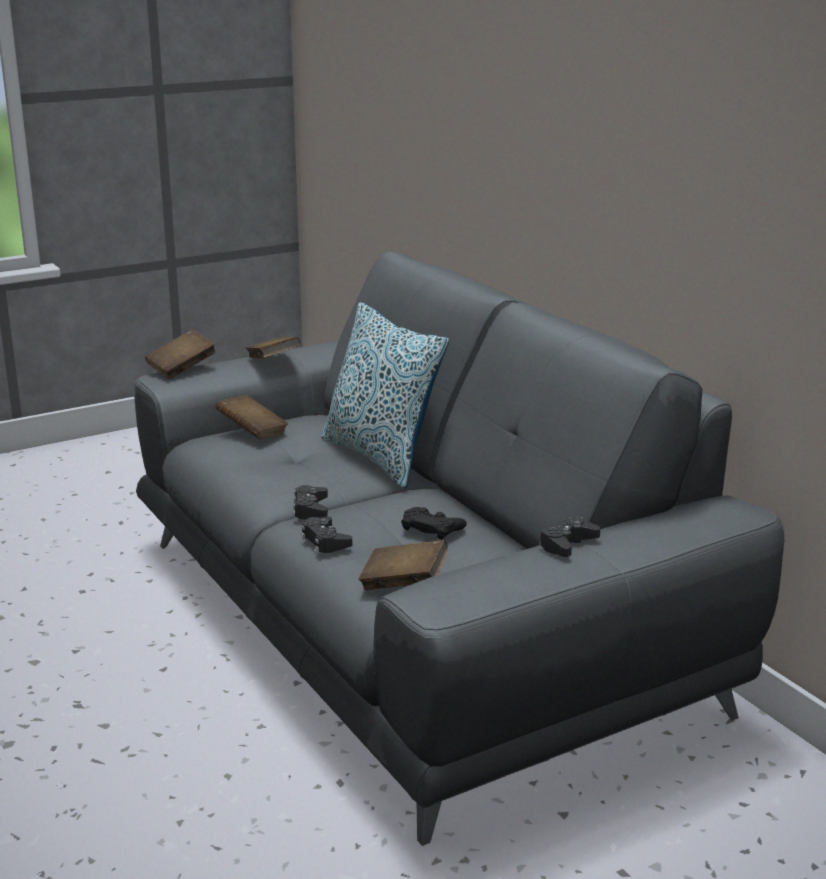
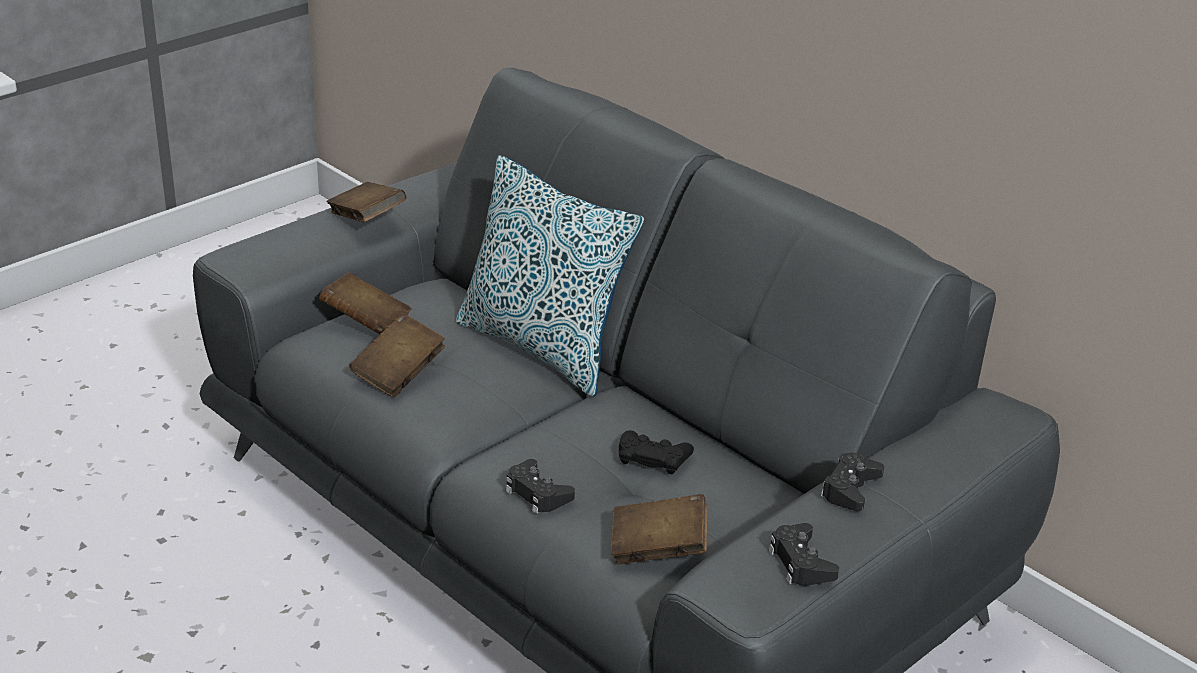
camera: 15 degrees left, 10 degrees up
(182, 369) = (254, 241): brown book -> brown book (398, 373)
(310, 509) = (496, 443): black game controller -> black game controller (800, 562)

